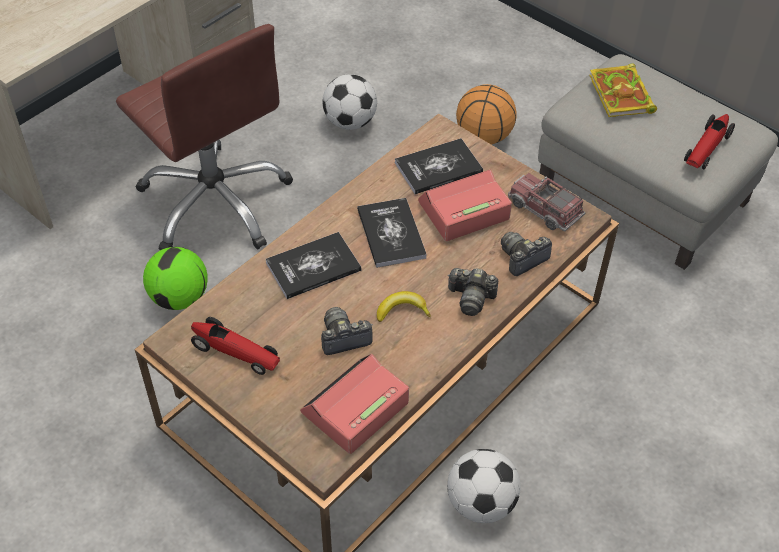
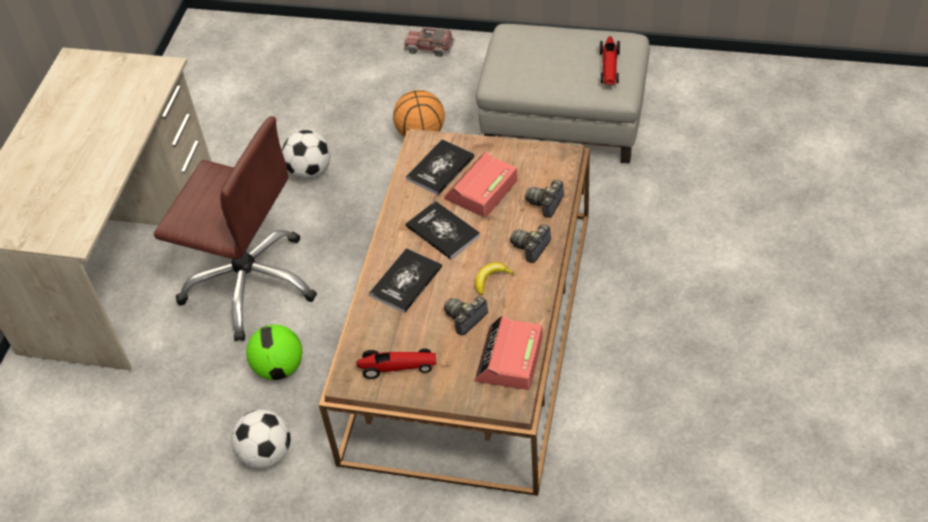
camera: 25 degrees left, 0 degrees up
(471, 298) = (531, 247): camera -> camera turned 135 degrees clockwise
(480, 502) = (603, 391): football -> football (266, 453)
(544, 209) = (536, 162): toy truck -> toy truck (429, 48)
(622, 95) = (526, 55): book -> none

